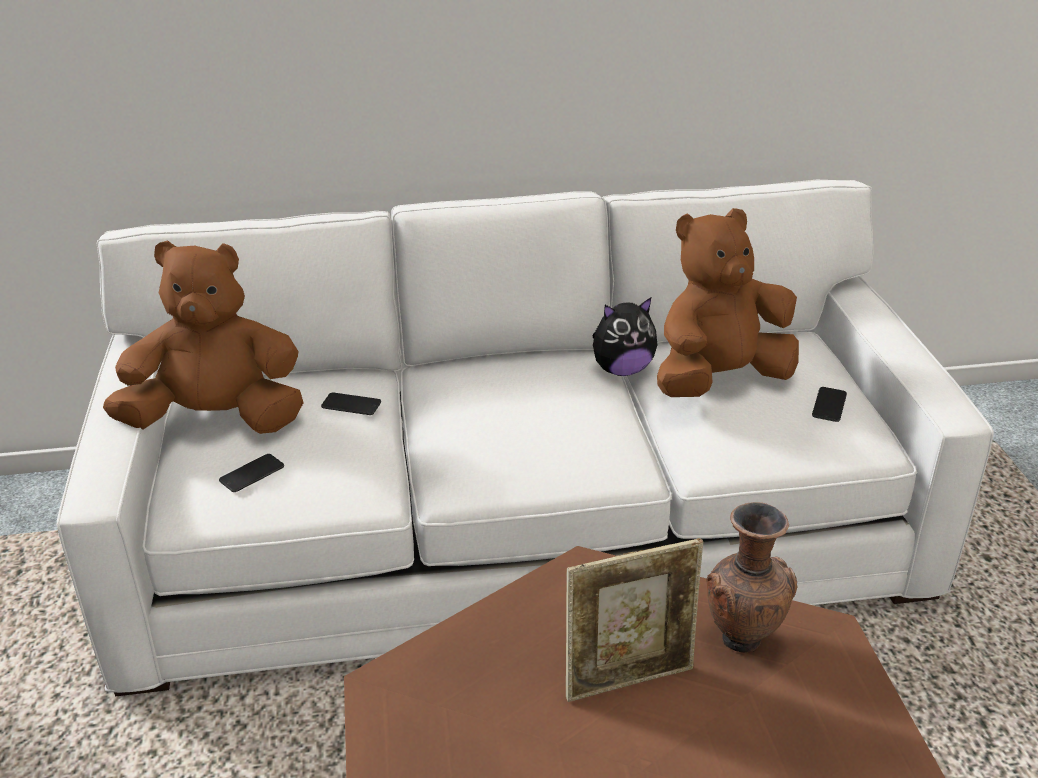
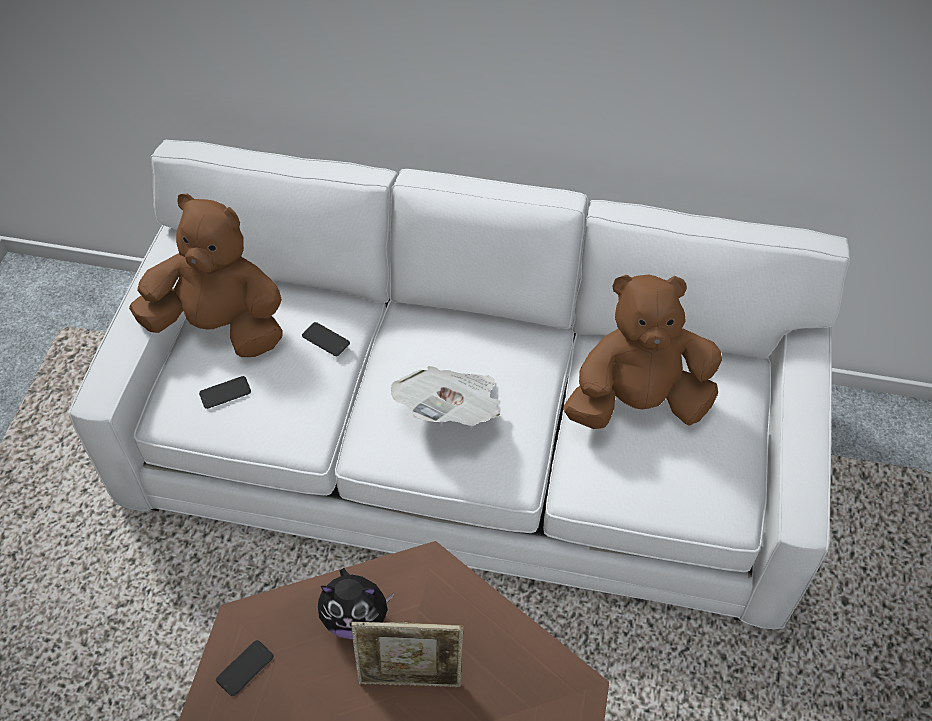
camera: 20 degrees right, 20 degrees up
(529, 429) = (451, 411): none -> newspaper
(622, 370) = (566, 359): plush toy -> plush toy (356, 617)
(742, 638) = (511, 672): brown vase -> none
(829, 405) = (716, 461): phone -> phone (245, 668)

